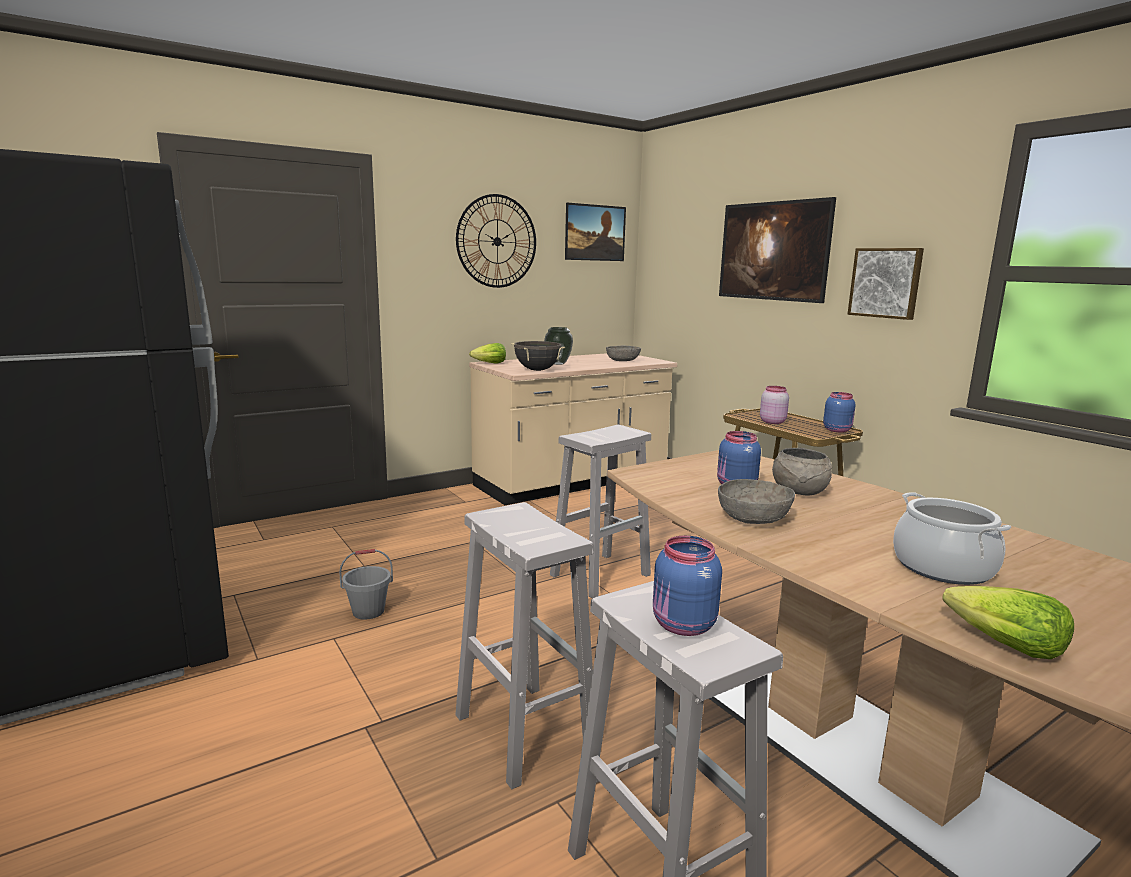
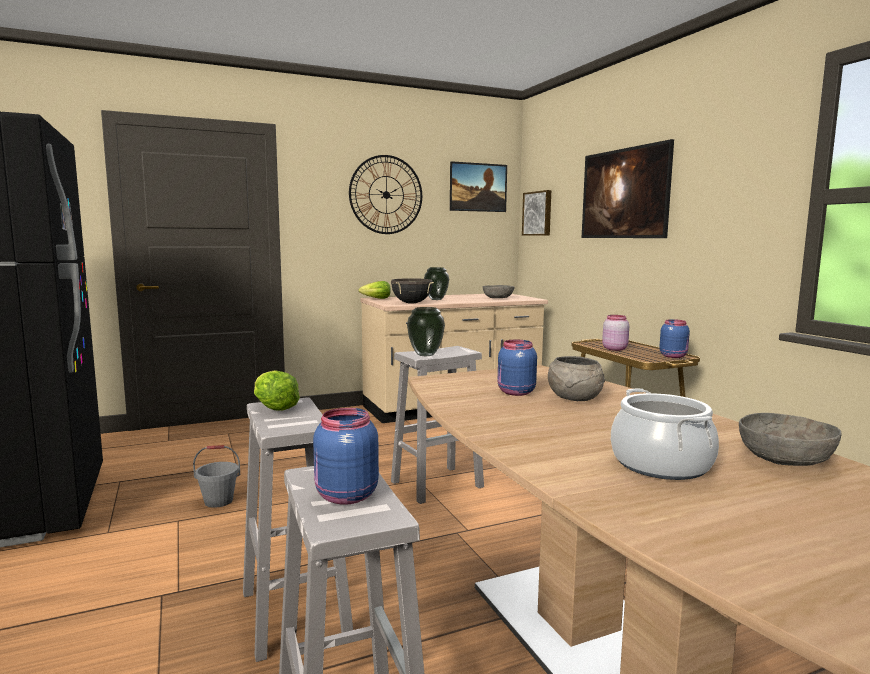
camera: 10 degrees right, 5 degrees down
(595, 438) = (425, 355): none -> vase
(753, 518) = (505, 416): grey bowl -> grey bowl (784, 459)
(886, 283) = (719, 215): picture -> picture (538, 213)
(1004, 645) = (660, 534): lettuce -> lettuce (274, 406)

